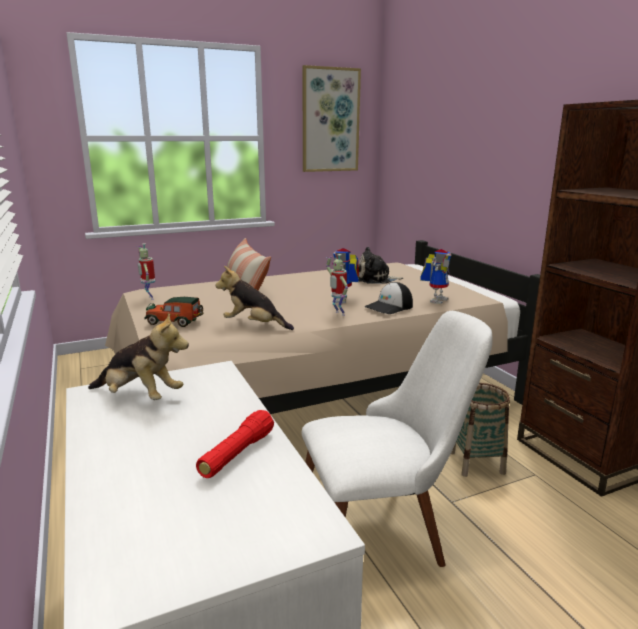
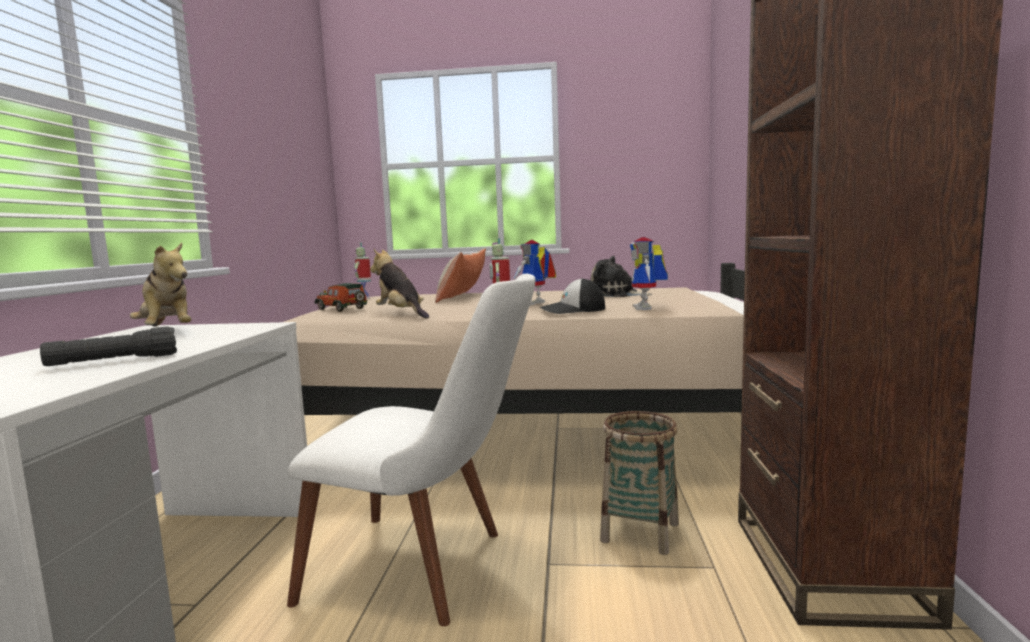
camera: 30 degrees right, 10 degrees down
(237, 454) = (114, 361): red flashlight -> black flashlight
(330, 120) = (641, 133): picture -> none
(436, 299) = (647, 308): toy robot -> toy robot turned 120 degrees clockwise

